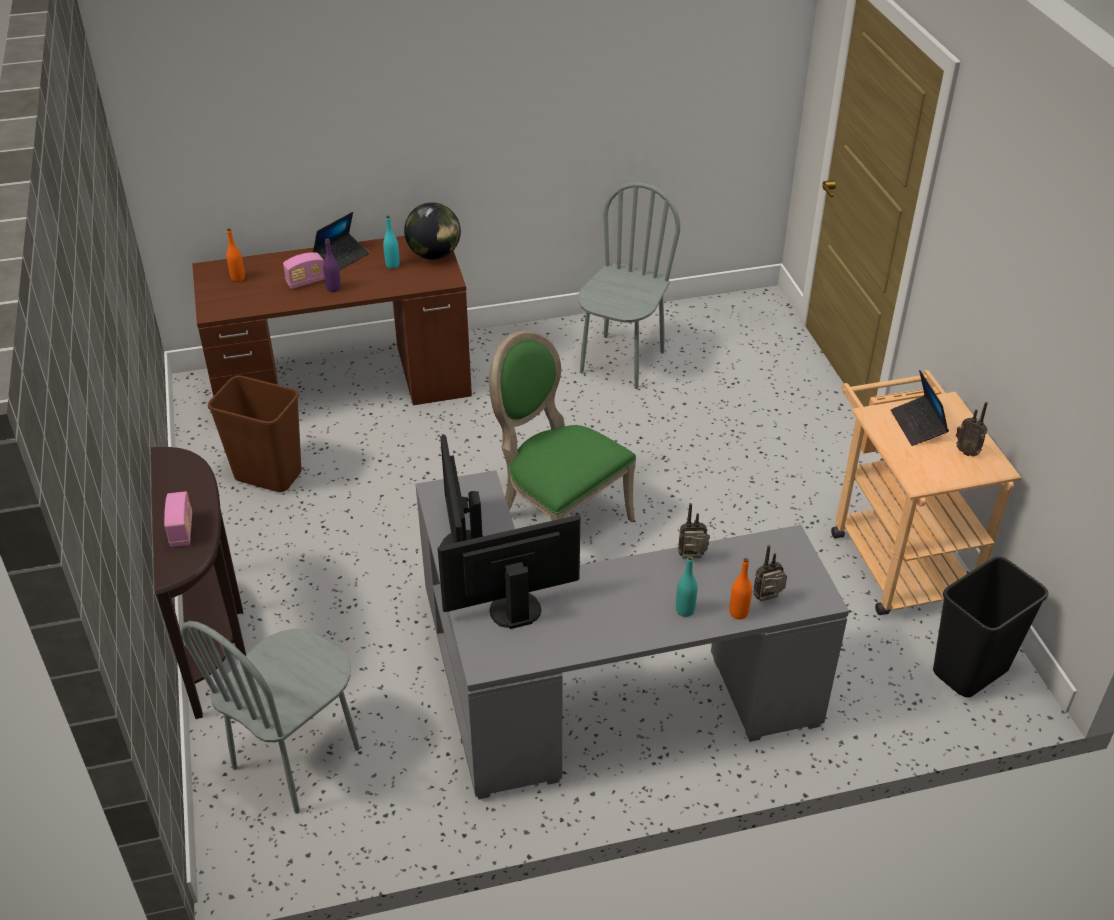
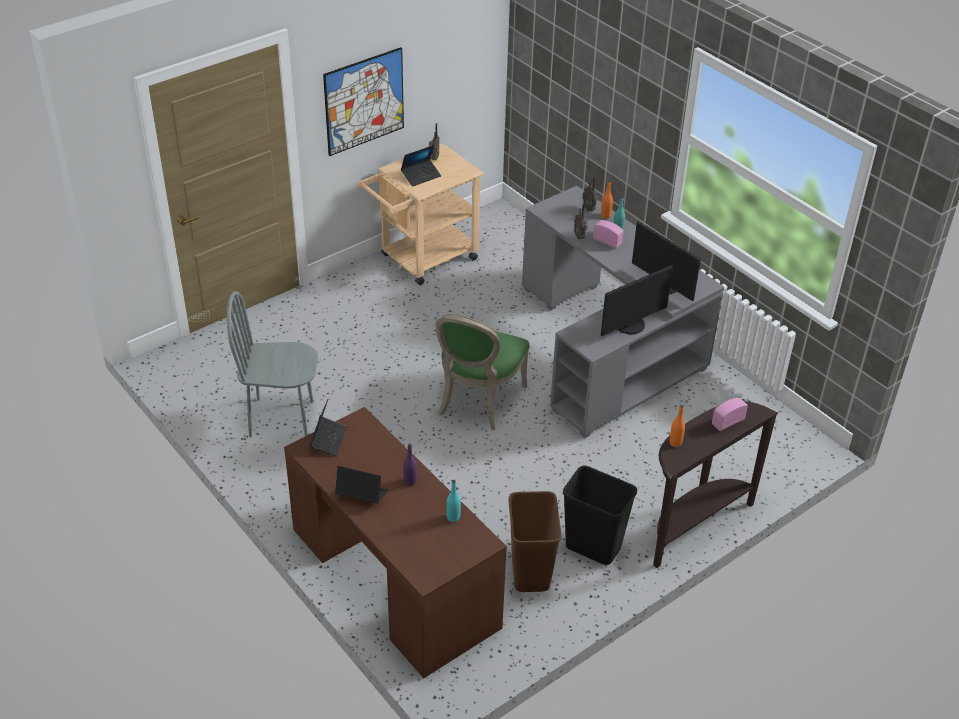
camera: 115 degrees left, 0 degrees up
(238, 278) = (429, 550): orange bottle -> orange bottle (675, 442)
(297, 759) = (741, 447): grey chair -> none
(306, 282) = (410, 503): radio -> radio (607, 242)
(392, 265) = (356, 459): turquoise bottle -> turquoise bottle (453, 517)
(434, 255) = (328, 439): globe -> laptop
(970, 672) = (496, 226): black trash can -> black trash can (594, 546)
(984, 279) = (364, 101): none -> picture

